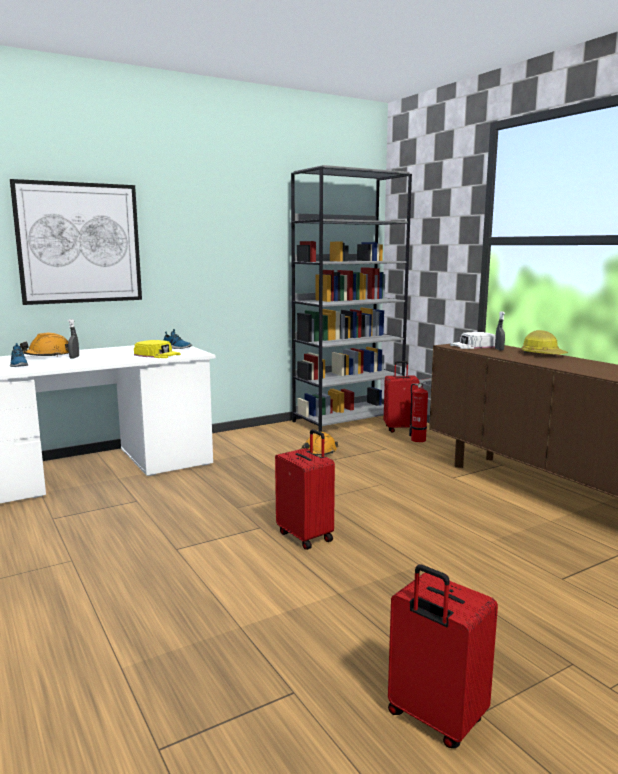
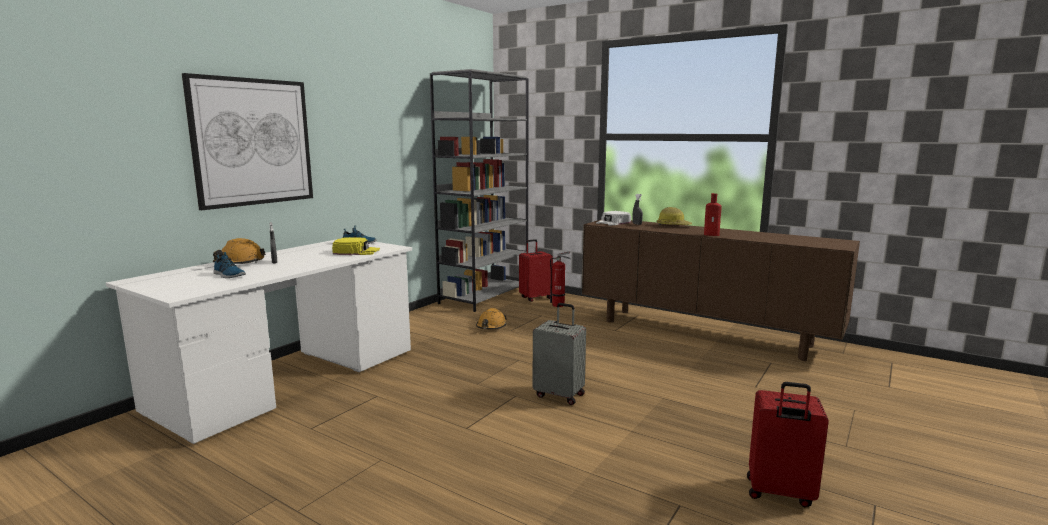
camera: 25 degrees left, 0 degrees up
(306, 536) = (560, 395): red suitcase -> grey suitcase
(572, 369) = (712, 235): none -> red bottle

